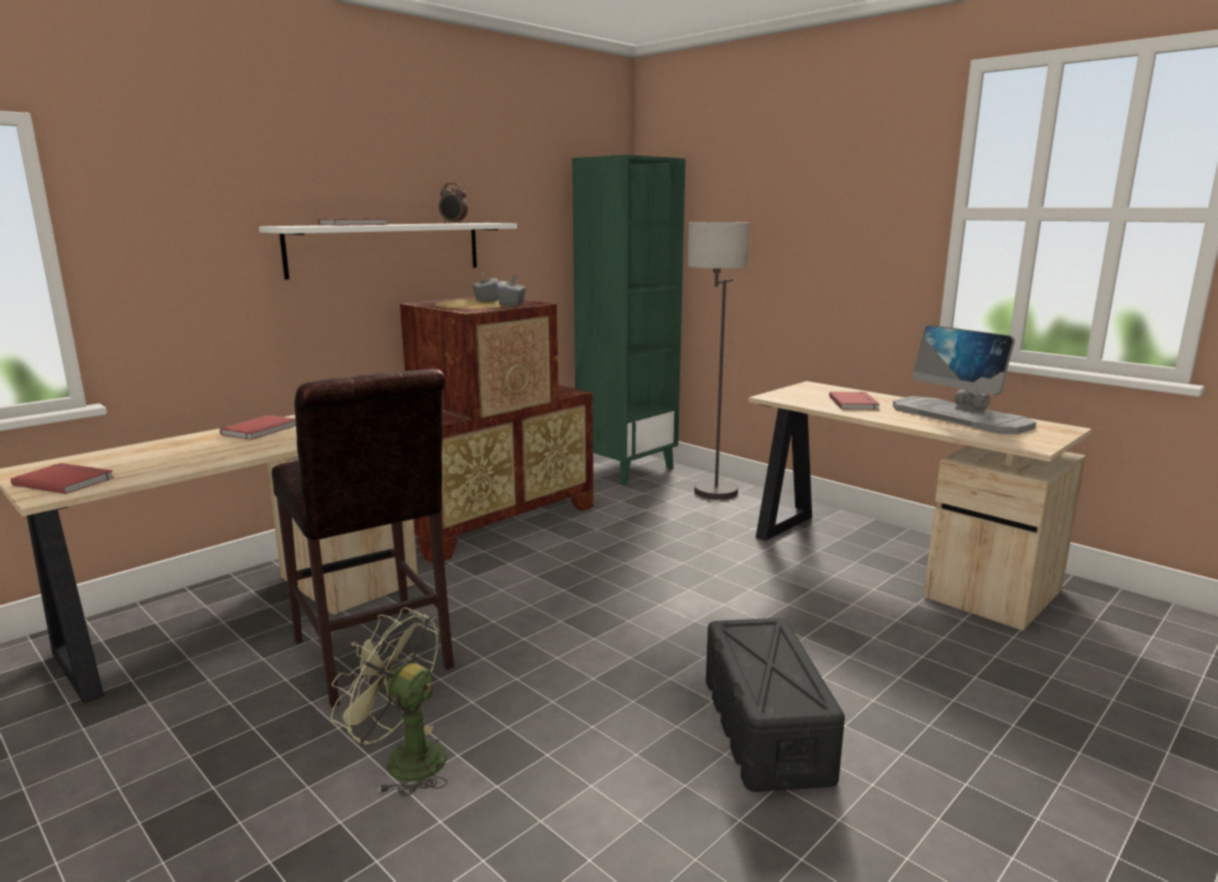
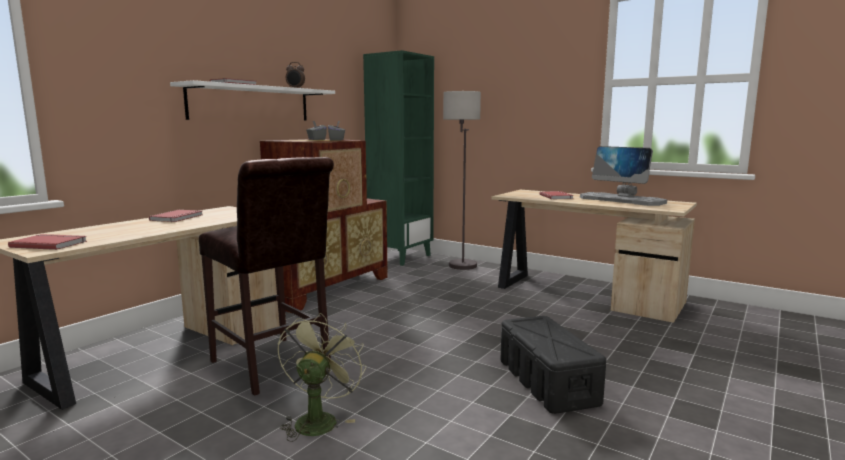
camera: 10 degrees left, 5 degrees down
(403, 760) = (318, 419): green fan -> green fan turned 90 degrees clockwise

